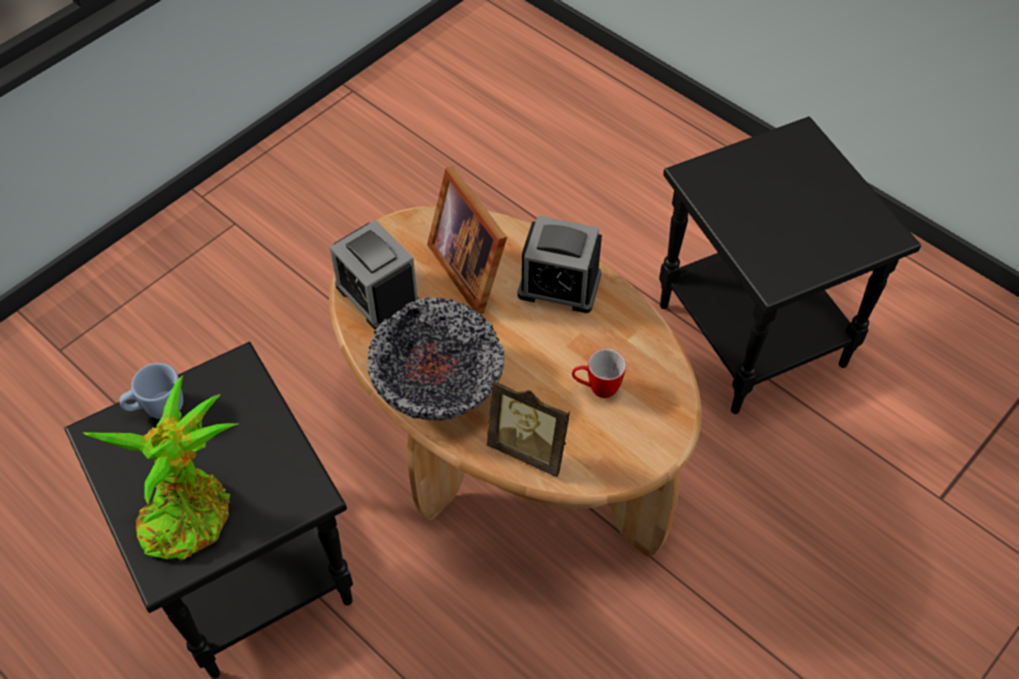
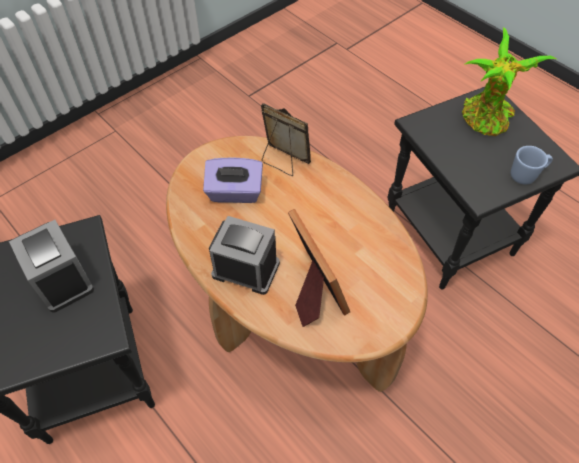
camera: 175 degrees left, 0 degrees up
(377, 295) = (388, 271): alarm clock -> alarm clock (61, 279)
(439, 387) = (340, 201): bowl -> none
(596, 388) = (234, 193): mug -> purple tissue box

